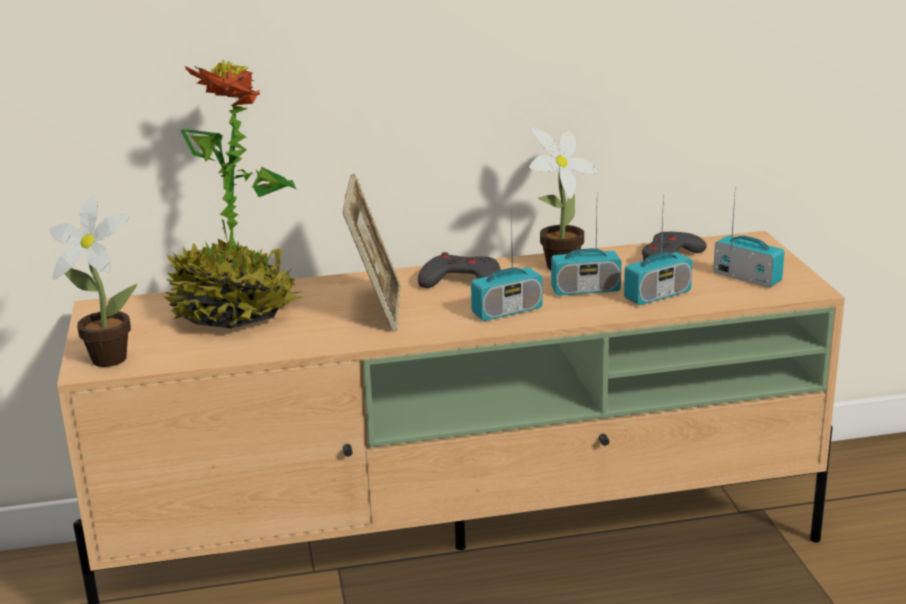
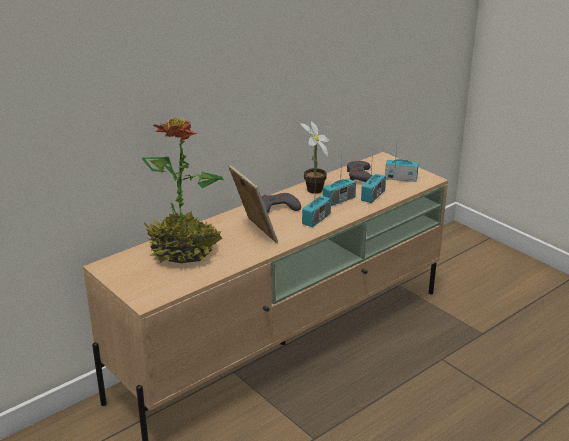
camera: 30 degrees left, 5 degrees up
(105, 357) = (146, 293): potted plant -> none

